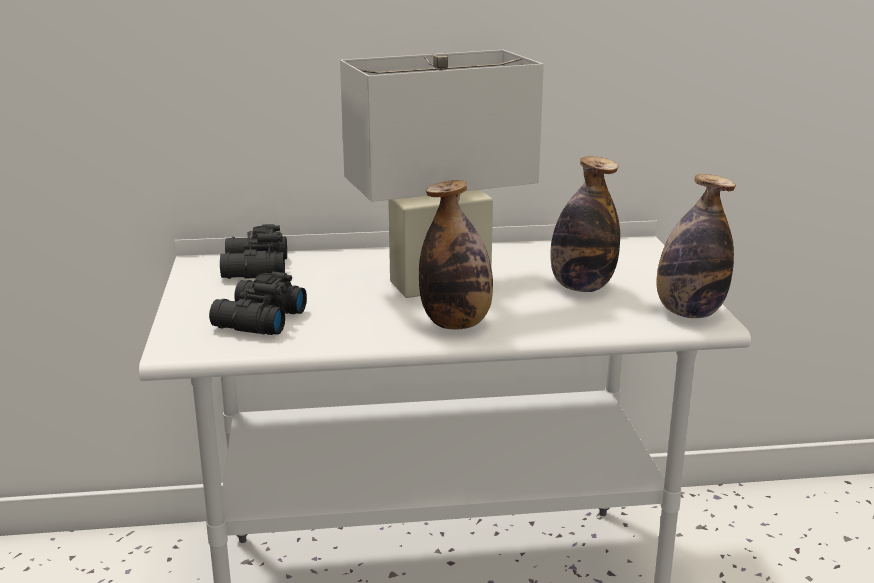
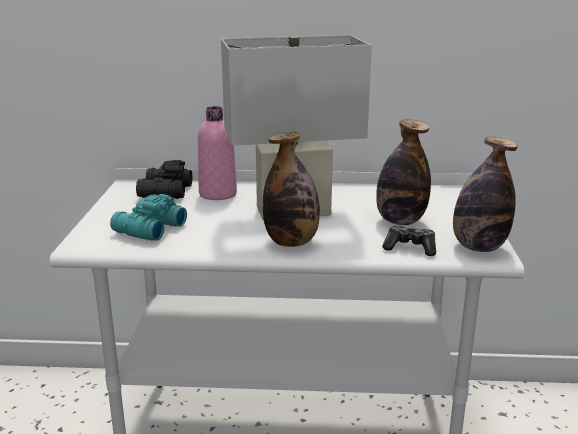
camera: 10 degrees right, 0 degrees up
(257, 320) = (148, 229): black binoculars -> turquoise binoculars
(329, 267) = (218, 194): none -> pink bottle
(607, 320) = (410, 248): none -> game controller

